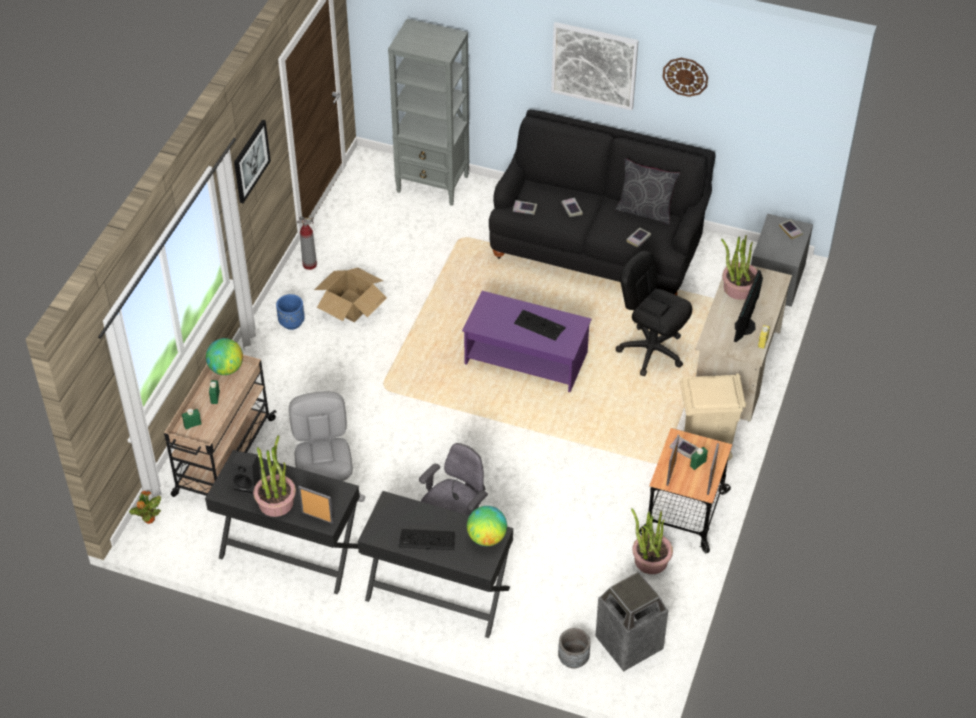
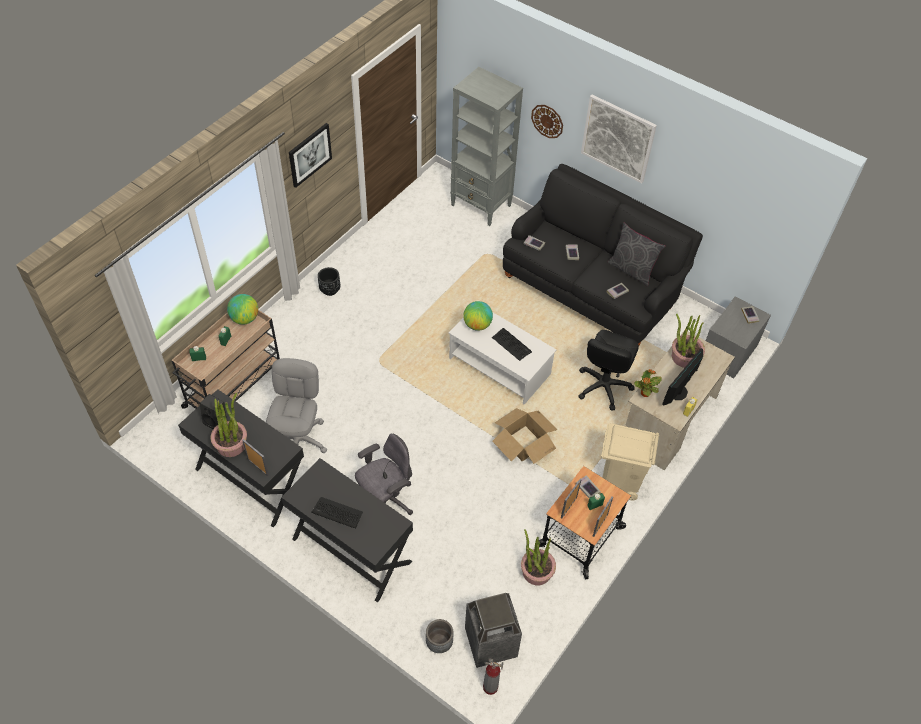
camera: 15 degrees right, 5 degrees up
(149, 520) = (157, 422): potted plant -> potted plant (644, 393)
(292, 323) = (330, 290): blue planter -> black planter
(309, 265) = (362, 247): fire extinguisher -> fire extinguisher (490, 687)
(351, 305) = (381, 287): cardboard box -> cardboard box (524, 443)
(487, 537) = (387, 525): globe -> globe (477, 325)
(527, 358) = (500, 366): purple coffee table -> white coffee table
(651, 351) = (603, 386): black office chair -> black office chair turned 120 degrees counterclockwise
(685, 76) = (690, 165): wall clock -> wall clock (547, 121)

